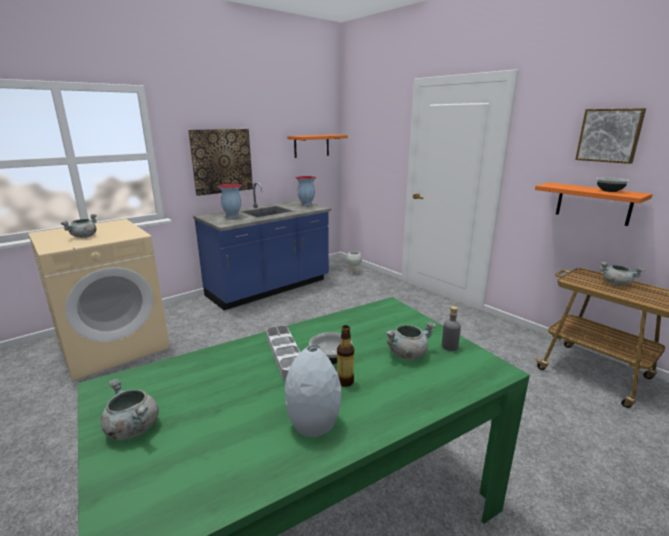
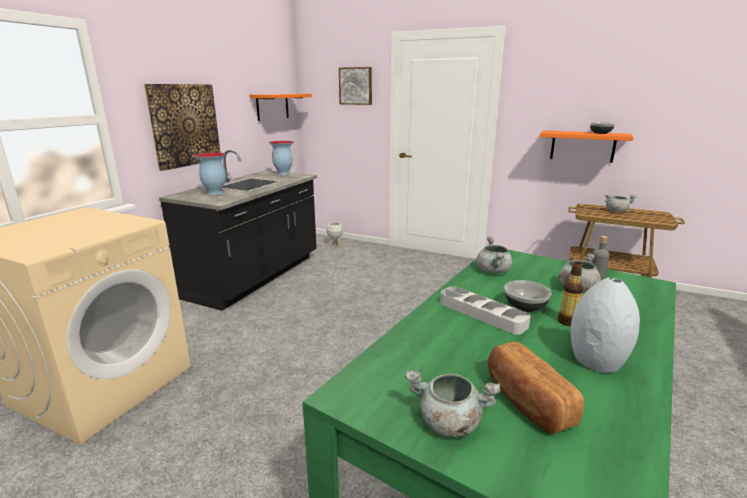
camera: 25 degrees left, 0 degrees up
(84, 237) = (61, 234): grey cooking pot -> grey cooking pot (494, 271)
(204, 434) = (526, 401): none -> bread
(269, 288) = (256, 277): blue counter -> black counter
(609, 135) = (593, 86): picture -> picture (356, 86)

